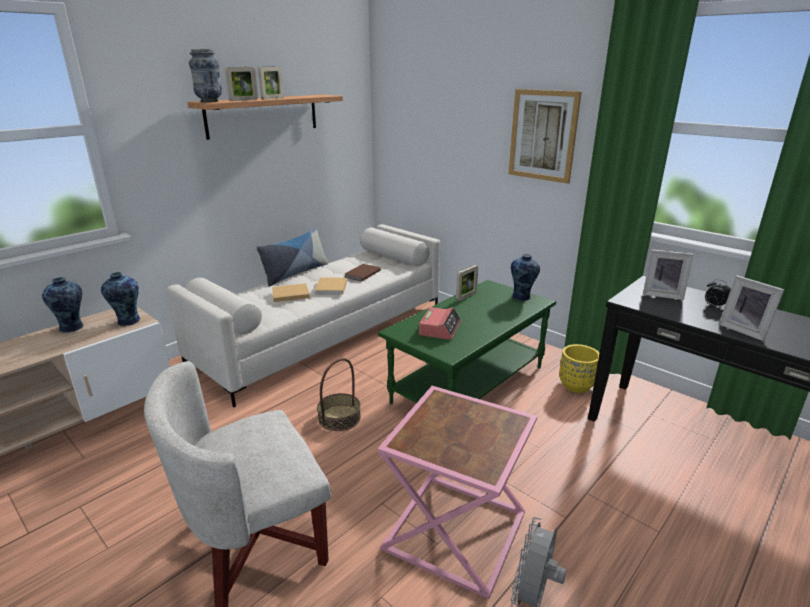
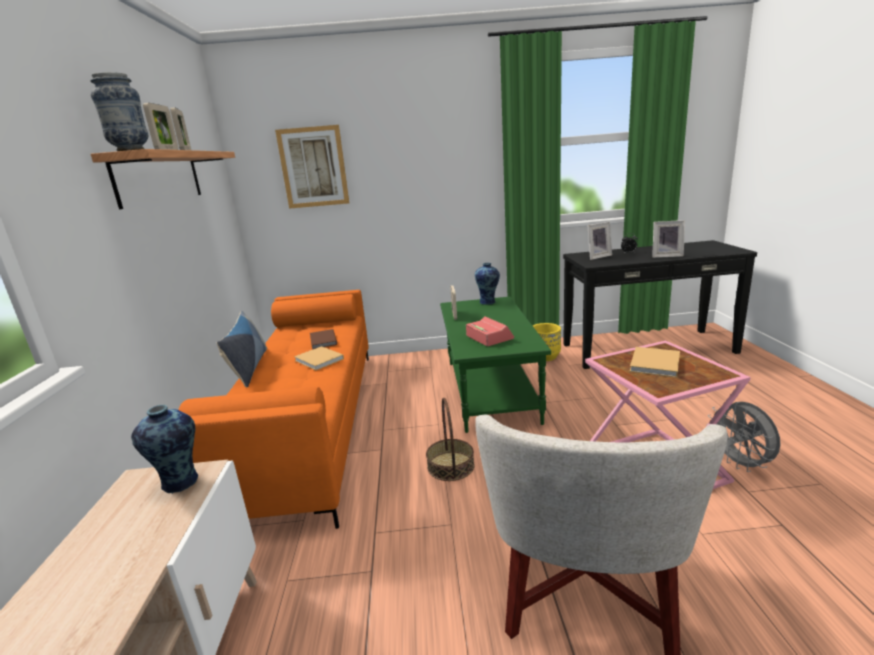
camera: 45 degrees left, 5 degrees down
(72, 328) = (95, 540): vase -> none
(289, 294) = (290, 381): beige book -> beige book (654, 364)
(324, 334) = (307, 423): white sofa -> orange sofa
(543, 135) = (448, 167): picture -> picture (313, 167)

